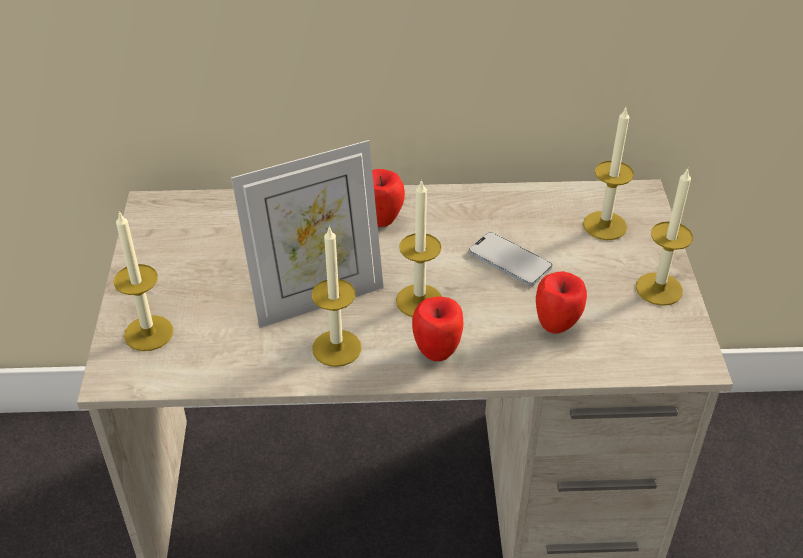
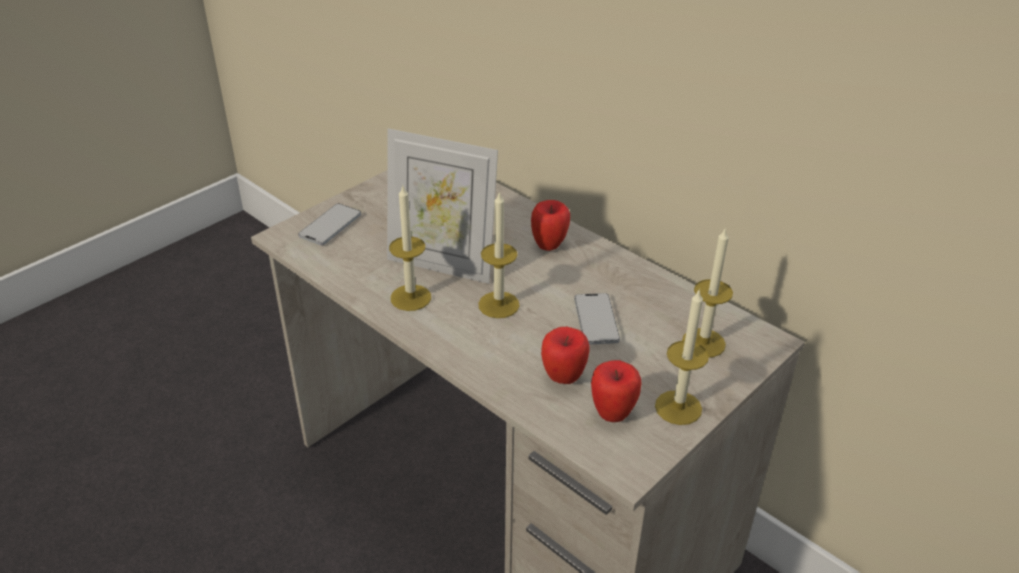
camera: 45 degrees right, 5 degrees down
(148, 333) = (330, 225): candle -> phone
(437, 351) = (464, 339): apple -> apple (612, 413)

